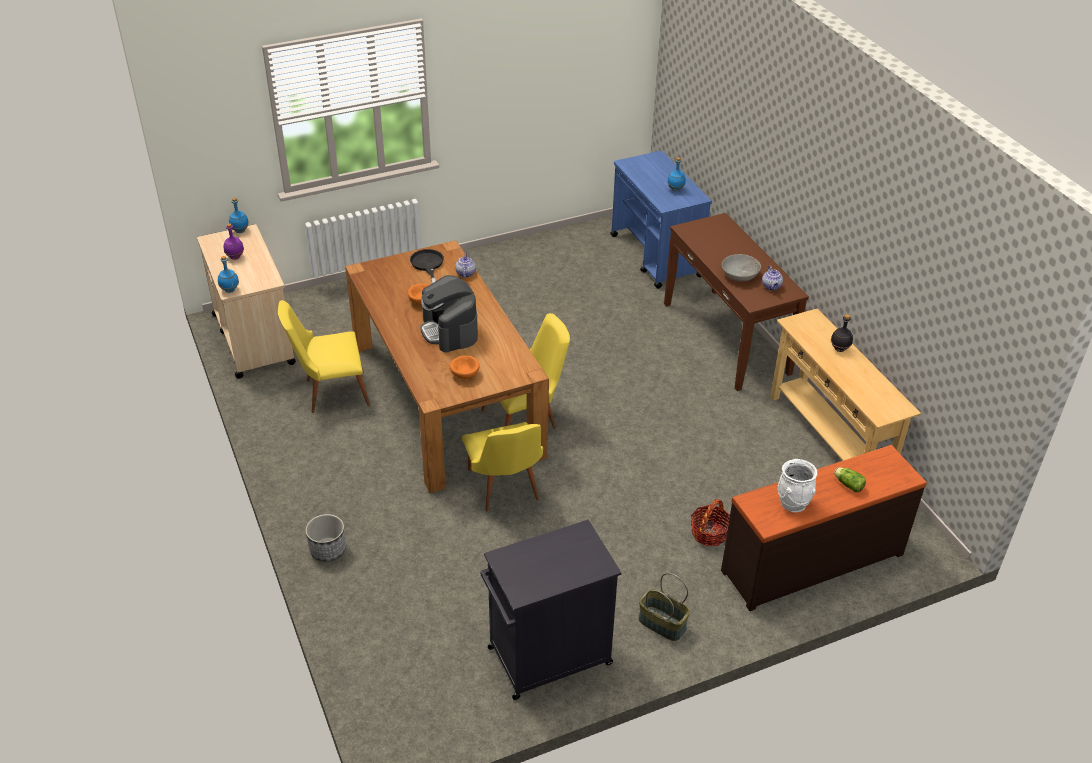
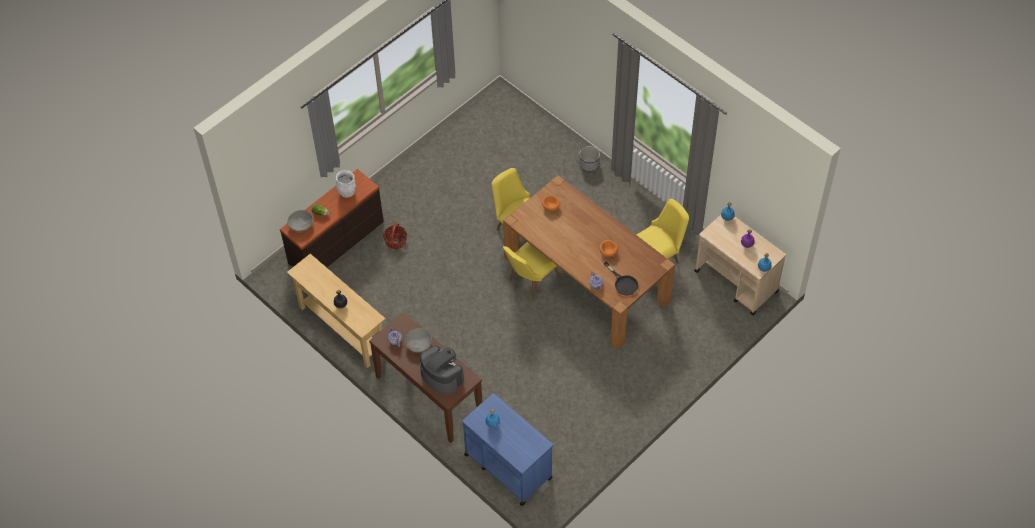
camera: 160 degrees right, 15 degrees up
(450, 330) = (577, 235): coffee machine -> coffee machine (441, 375)
(547, 657) = (452, 149): black cabinet -> none
(661, 624) = (404, 183): basket -> none
(886, 477) = (301, 225): none -> grey bowl

